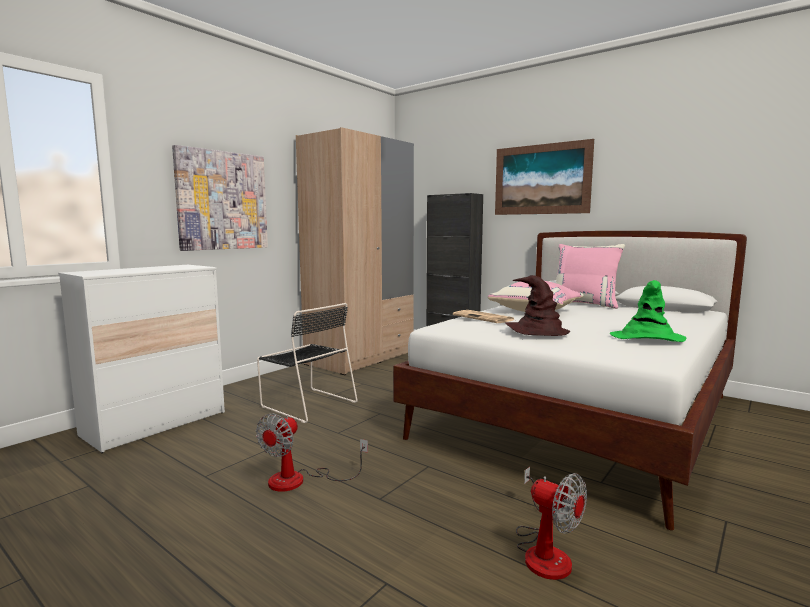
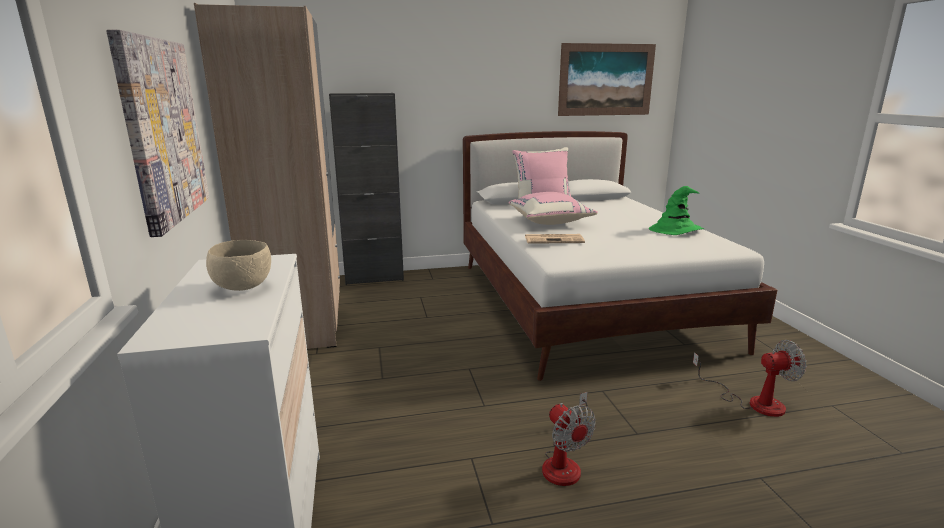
camera: 50 degrees left, 10 degrees up
(151, 269) = (244, 287): none -> beige bowl
(307, 404) = (382, 396): black chair -> none
(536, 331) = (624, 243): brown hat -> none
(541, 179) = (458, 78): picture -> picture (606, 80)

